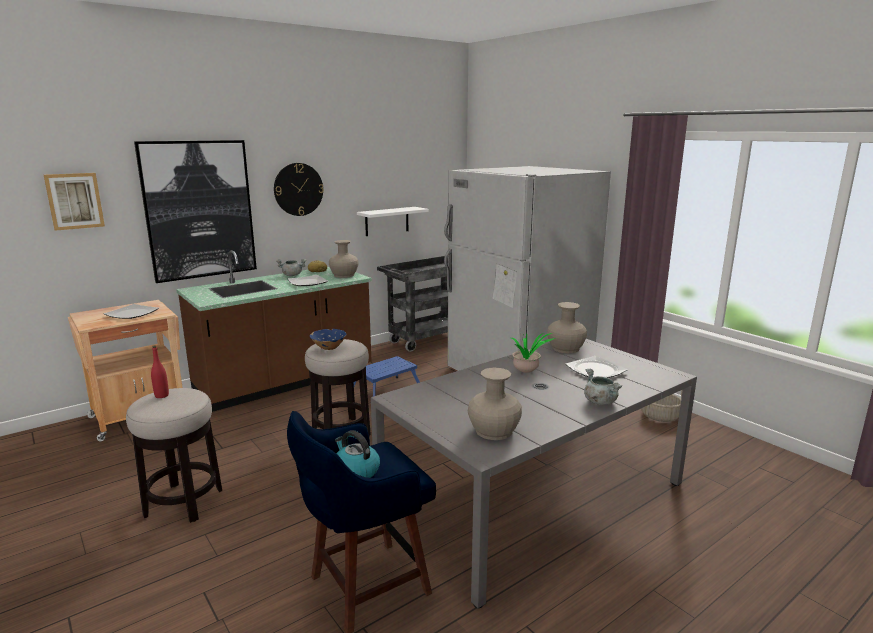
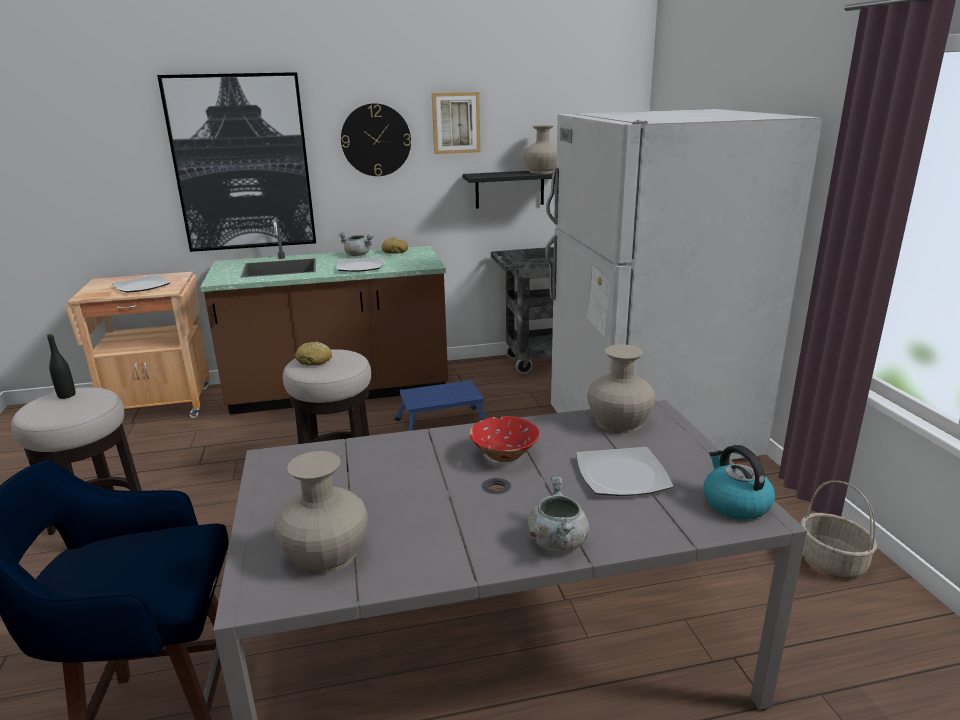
camera: 25 degrees right, 5 degrees up
(74, 201) = (94, 148): picture -> picture (456, 123)
(162, 395) = (66, 395): red bottle -> black bottle
(329, 347) = (314, 361): blue bowl -> bread
(344, 275) = (417, 261): beige vase -> beige vase (542, 172)
(355, 471) = (110, 566): kettle -> kettle (735, 503)
(387, 221) = (509, 189): white shelf -> black shelf
(527, 373) = (504, 456): potted plant -> red bowl

